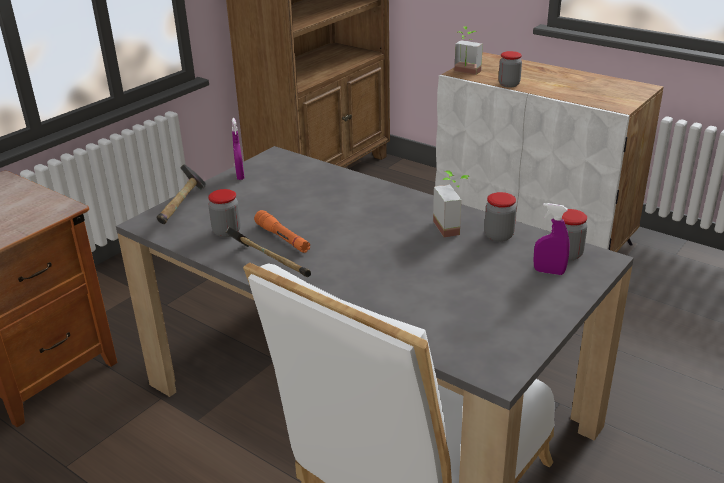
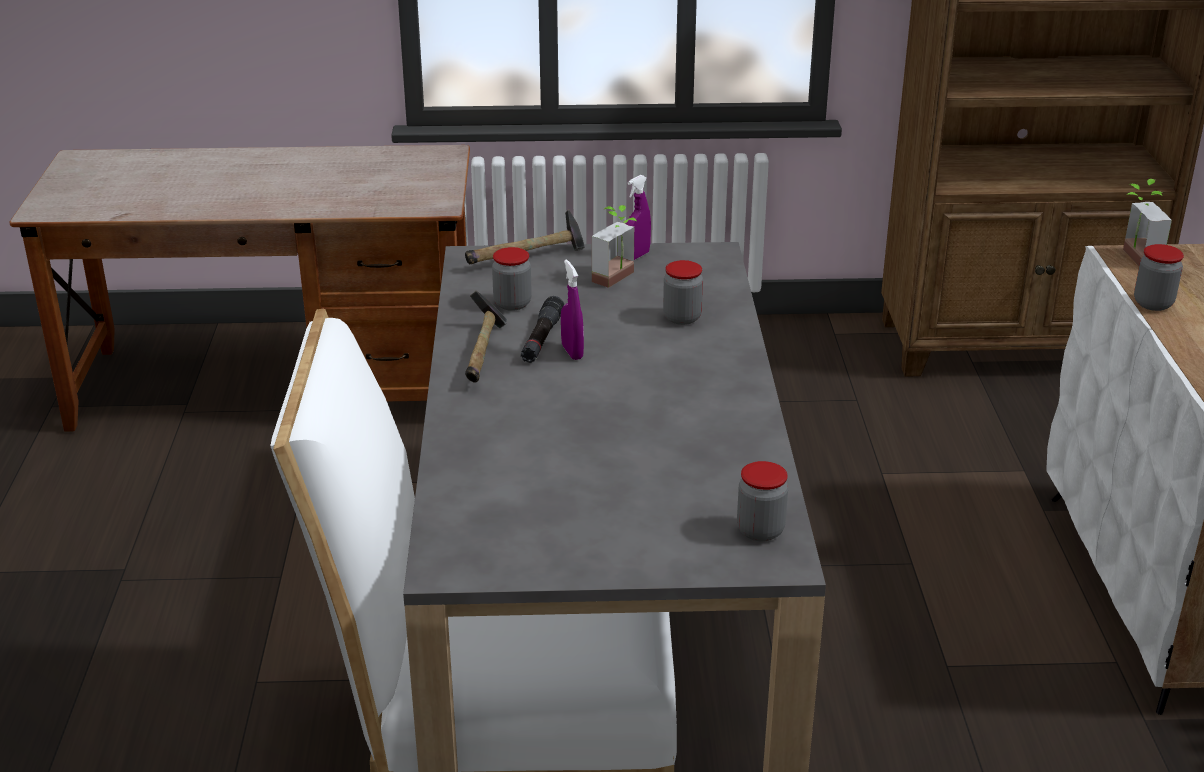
camera: 50 degrees right, 0 degrees up
(282, 238) = (542, 339): orange flashlight -> black flashlight
(453, 227) = (714, 428): potted plant -> potted plant (620, 279)
(498, 236) = (737, 466): jar -> jar (682, 317)
(549, 272) = (699, 531): purple spray bottle -> purple spray bottle (572, 352)

